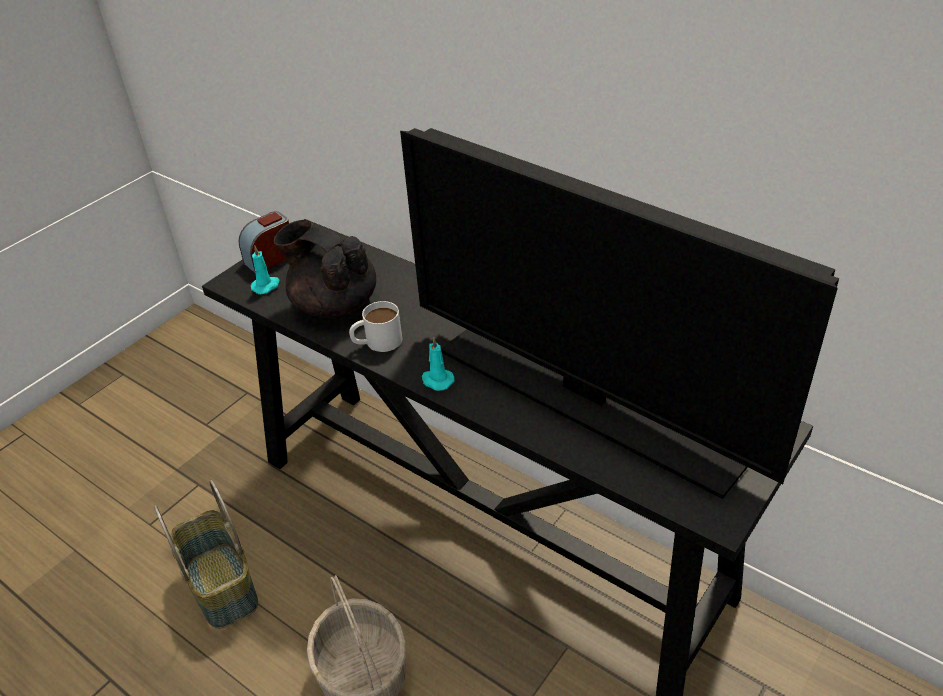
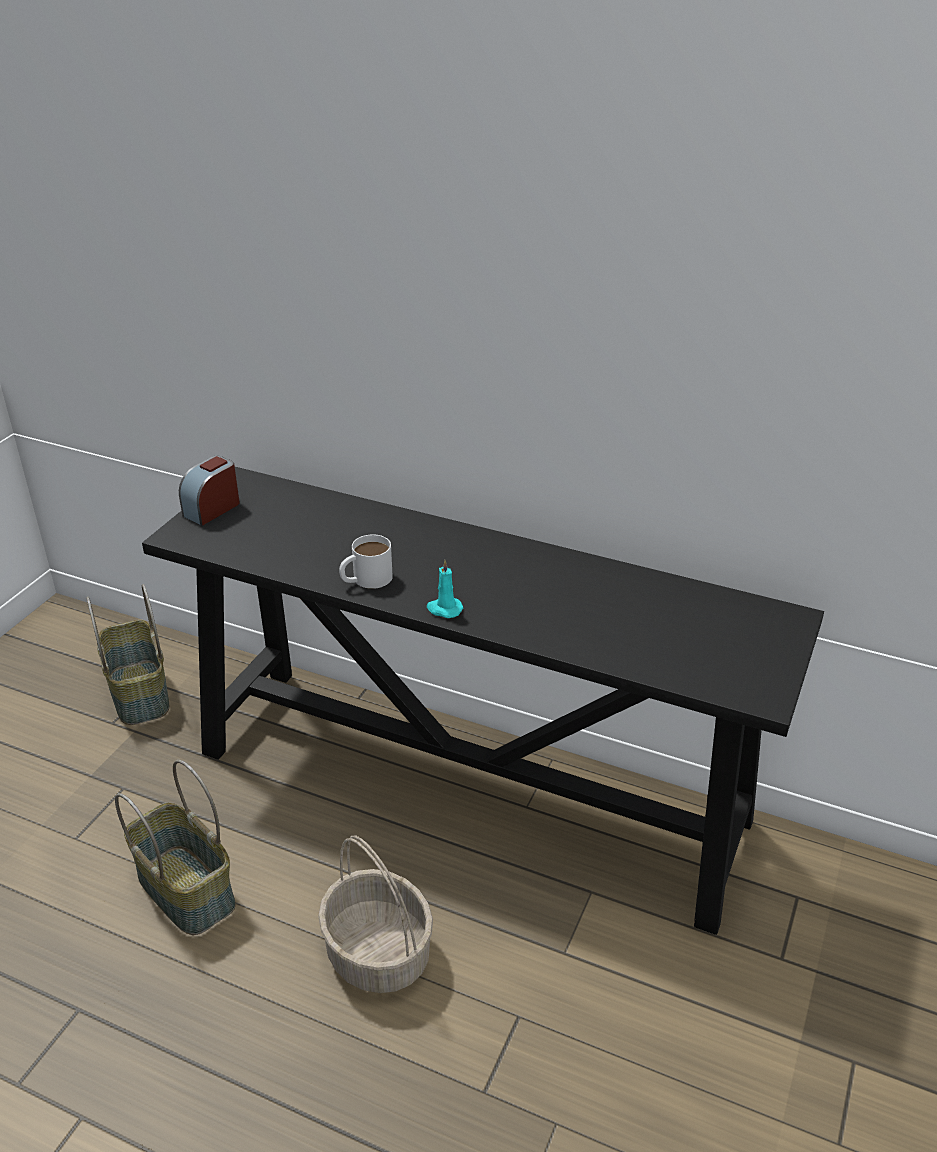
camera: 15 degrees left, 5 degrees down
(232, 400) = (137, 693): none -> basket
(266, 286) = (218, 536): turquoise candle -> none
(334, 304) = (303, 548): black teapot -> none
(586, 403) = (604, 614): television -> none

